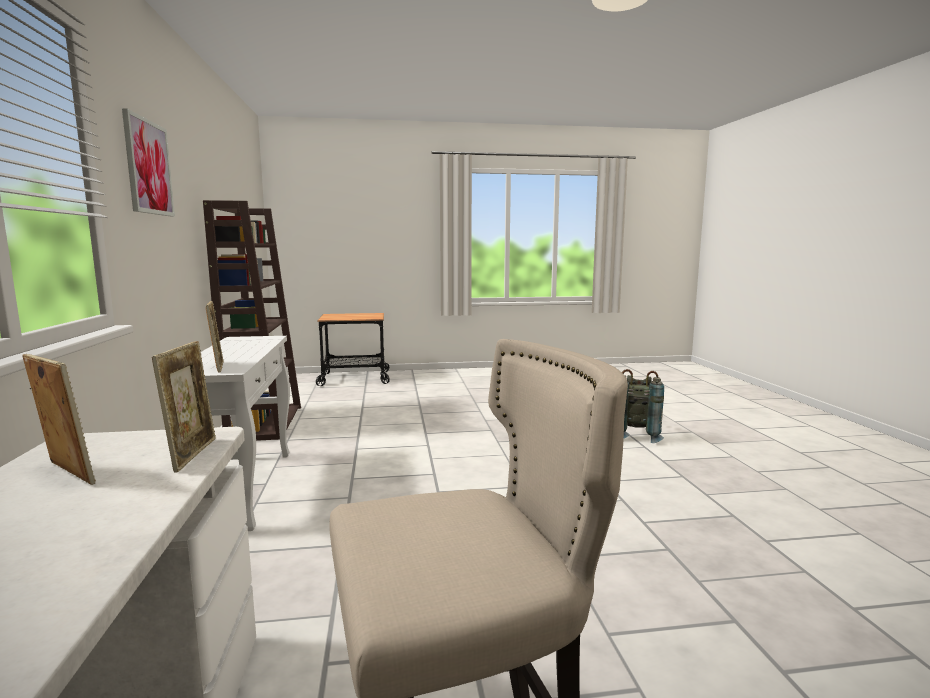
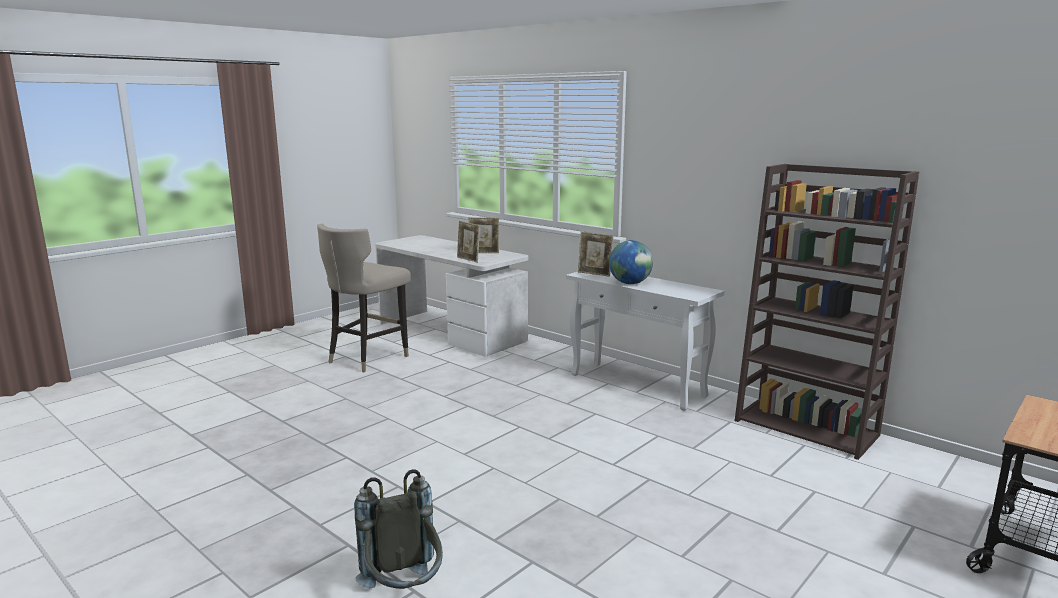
camera: 140 degrees right, 5 degrees up
(148, 167) = (689, 142): picture -> none
(248, 353) = (630, 283): none -> globe

